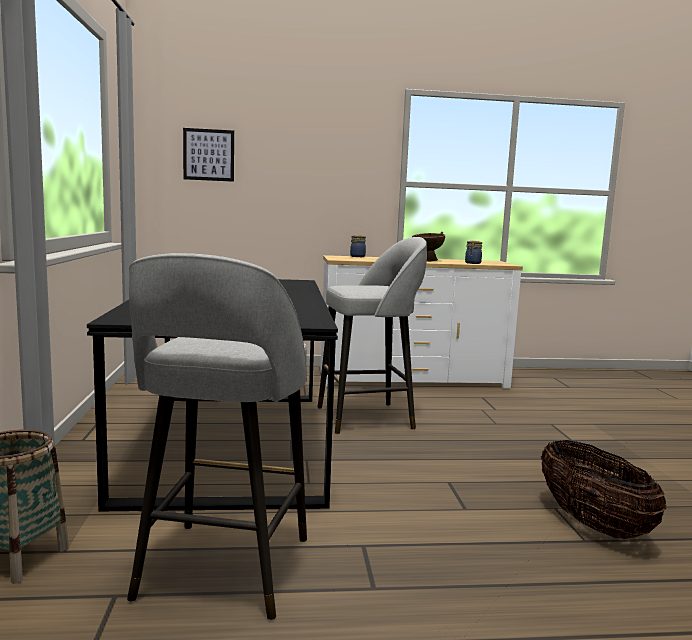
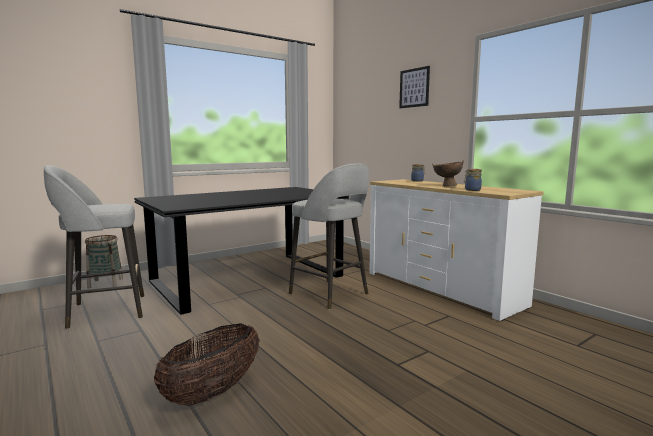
camera: 60 degrees right, 0 degrees up
(208, 155) = (362, 113): picture -> picture (414, 88)

